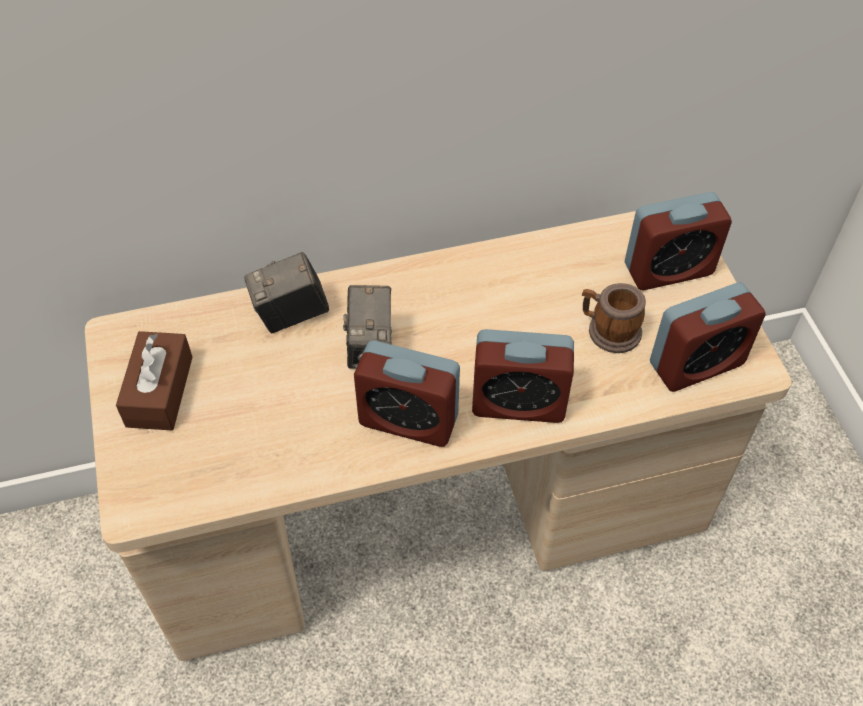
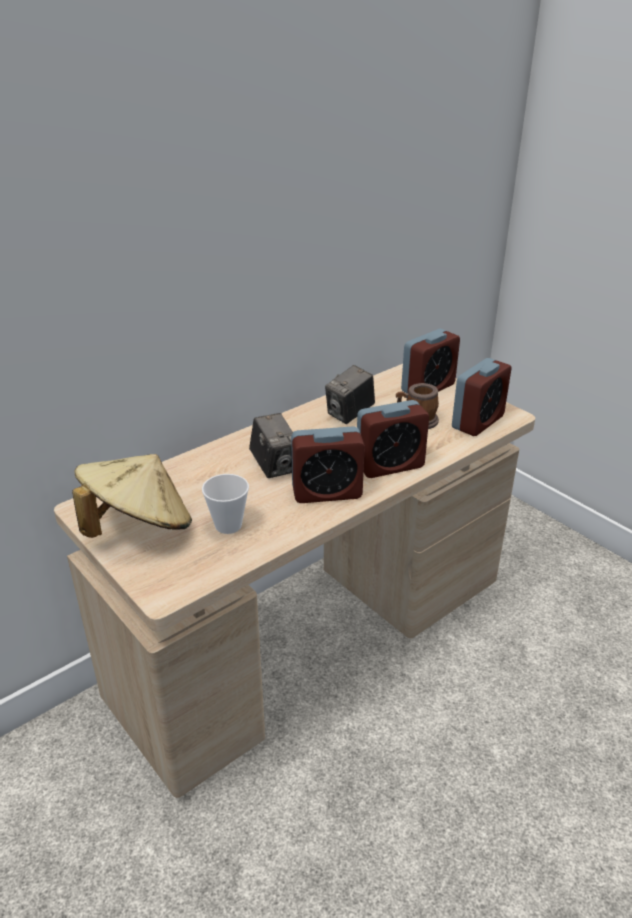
camera: 25 degrees left, 20 degrees down
(159, 391) = (138, 527): brown tissue box -> beige hat
(260, 429) = (228, 525): none -> cup
(291, 315) = (207, 465): camera -> camera (350, 414)

